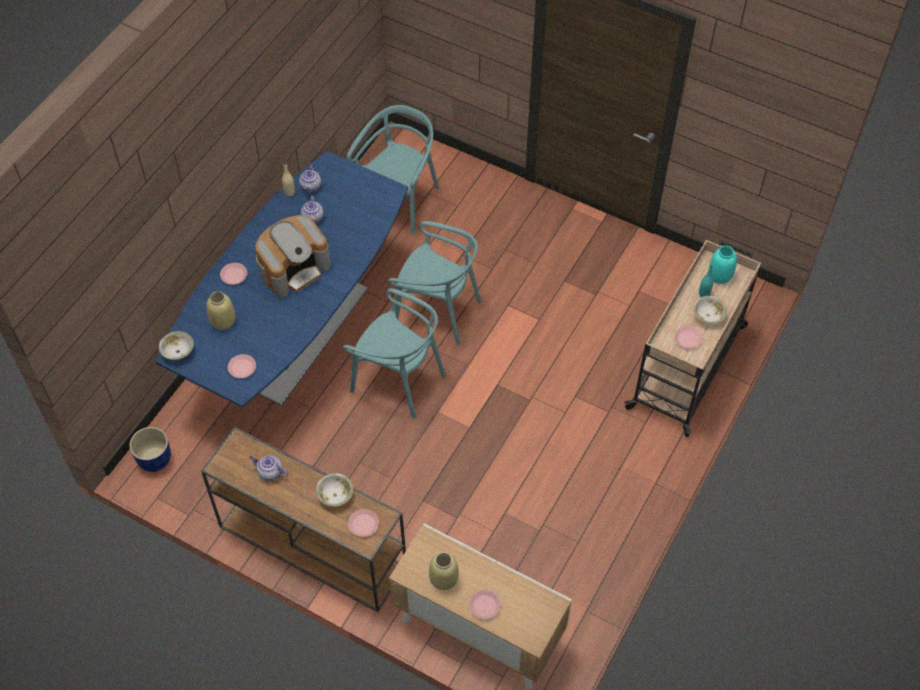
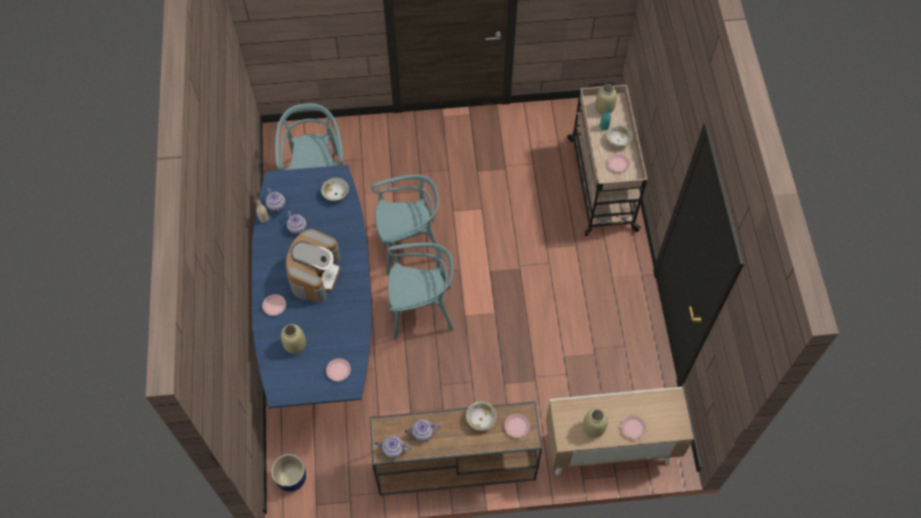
camera: 35 degrees left, 5 degrees up
(178, 351) = (280, 388): bowl -> bowl (335, 194)
(230, 470) = (393, 450): none -> teapot
(719, 276) = (604, 108): turquoise vase -> beige vase

